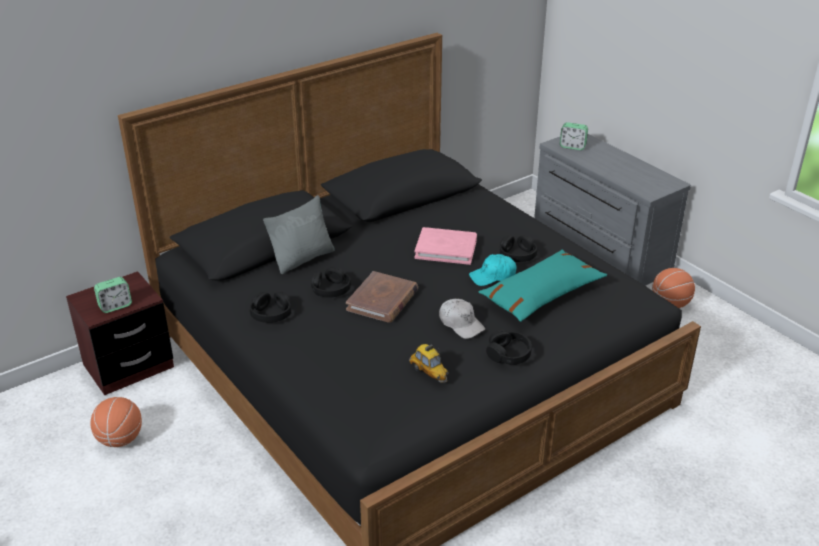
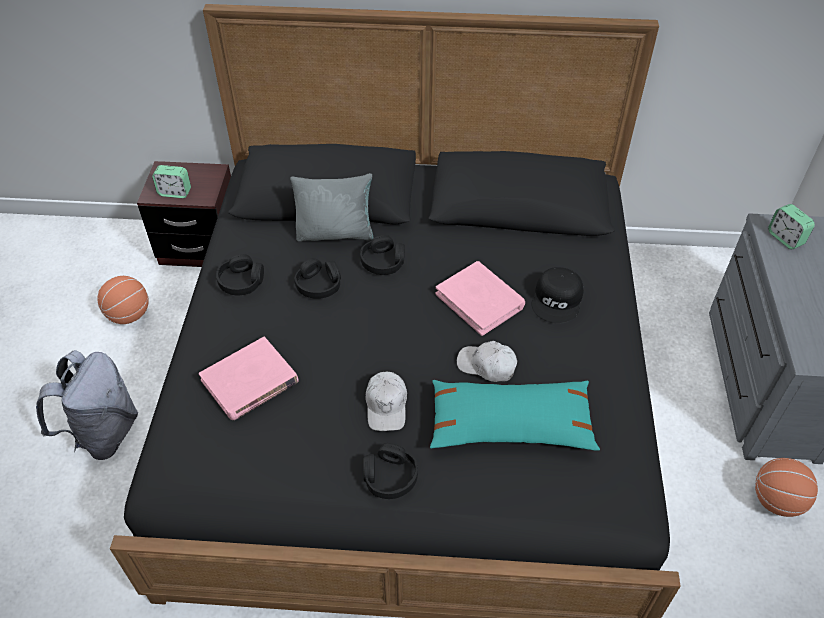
camera: 40 degrees right, 15 degrees up
(200, 520) = (104, 433): none -> grey backpack
(356, 358) = (250, 382): none -> pink book
(382, 300) = (348, 327): brown book -> none
(429, 372) = (291, 444): toy car -> none
(490, 228) = (558, 300): none -> black cap
(493, 276) = (487, 366): turquoise cap -> white cap
(517, 255) = (545, 353): black headphones -> black headphones (383, 261)

